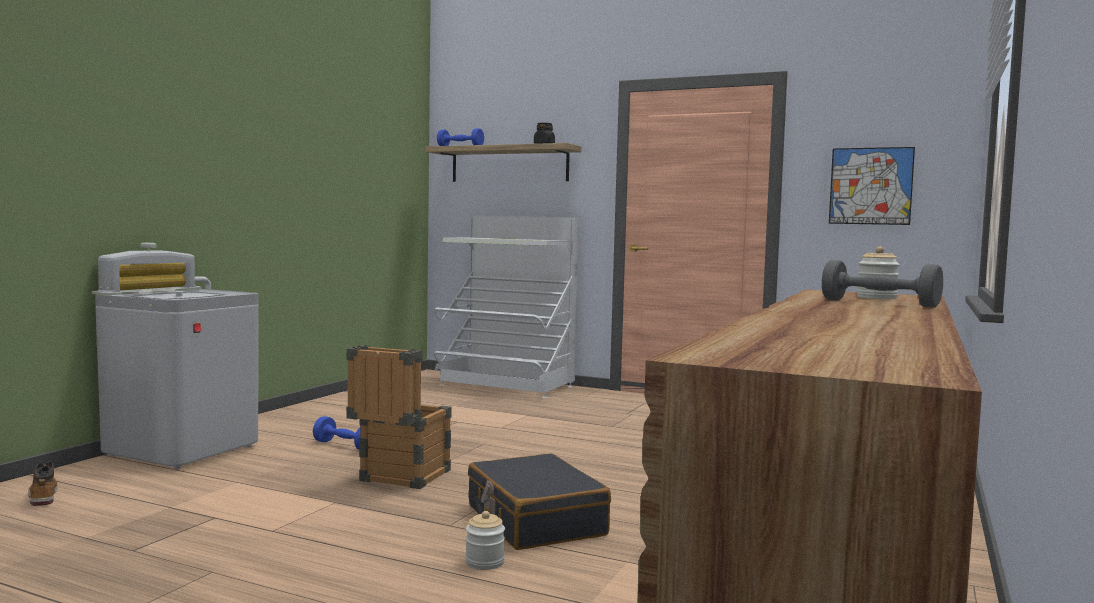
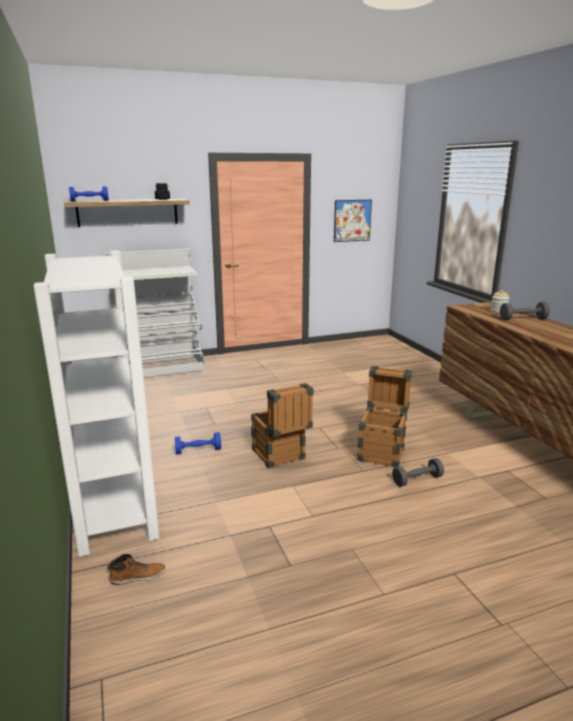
camera: 45 degrees left, 15 degrees up
(42, 496) = (138, 576): boot -> boot turned 150 degrees clockwise
(183, 449) = (114, 500): grey washing machine -> white bookcase
(484, 562) = (417, 480): jar -> grey dumbbell
(534, 521) = (382, 451): black suitcase -> crate

